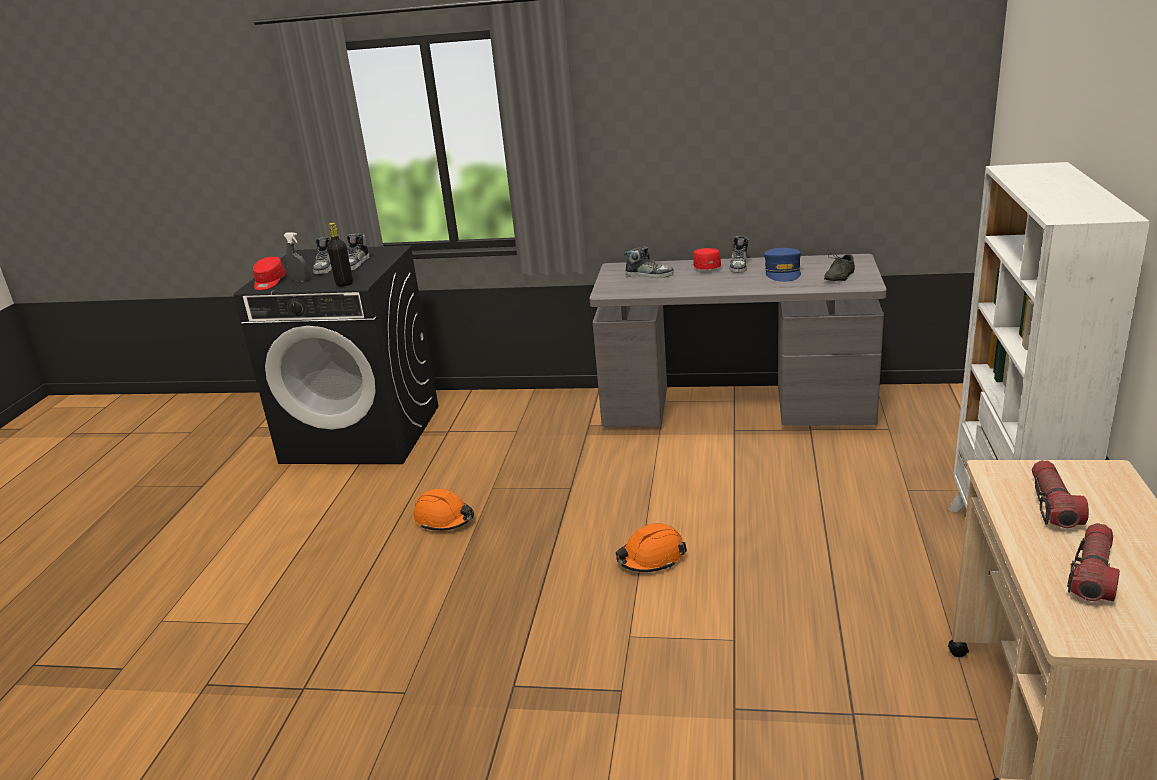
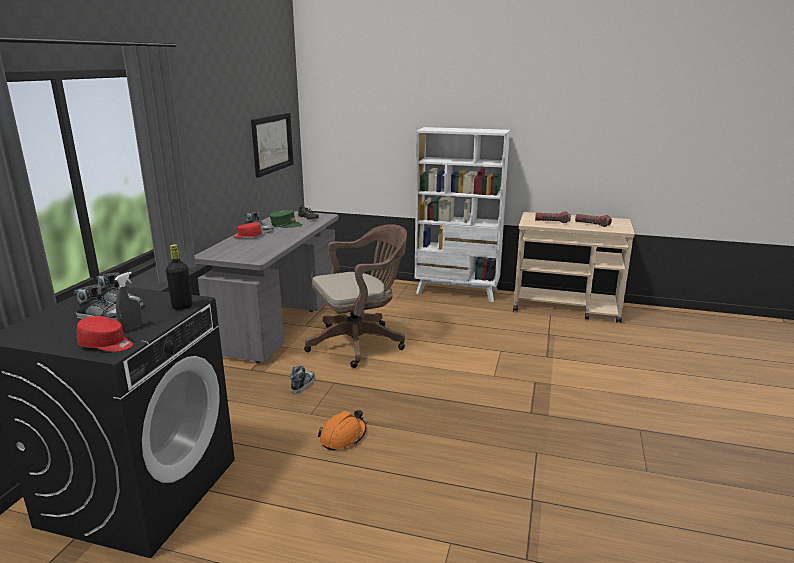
camera: 85 degrees left, 5 degrees down
(649, 275) = (240, 248): shoe -> shoe (303, 384)
(651, 558) = (427, 363): orange hard hat -> none
(698, 485) = (360, 342): none -> brown office chair
(783, 273) = (285, 225): blue cap -> green cap
(864, 136) = (272, 143): none -> picture

